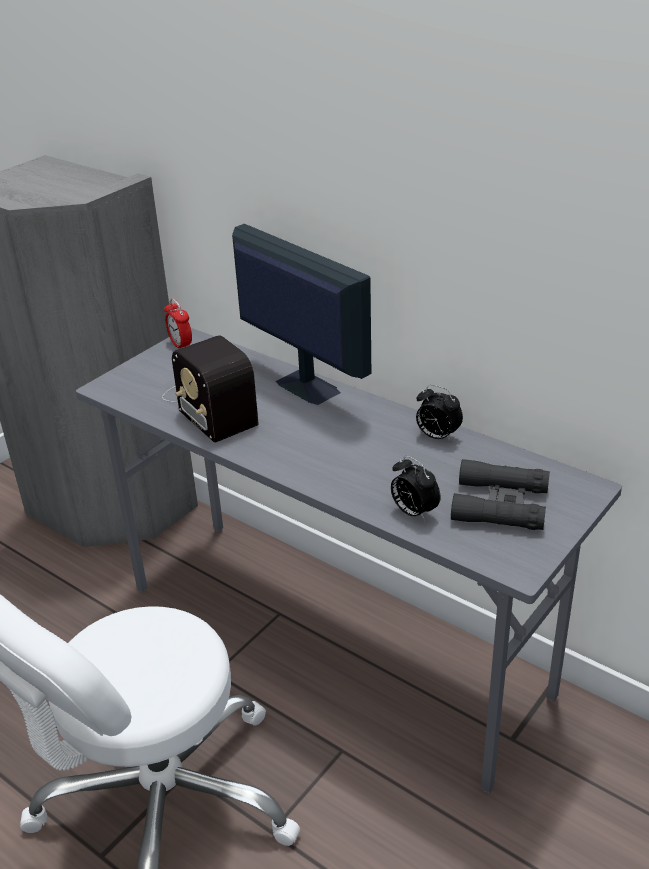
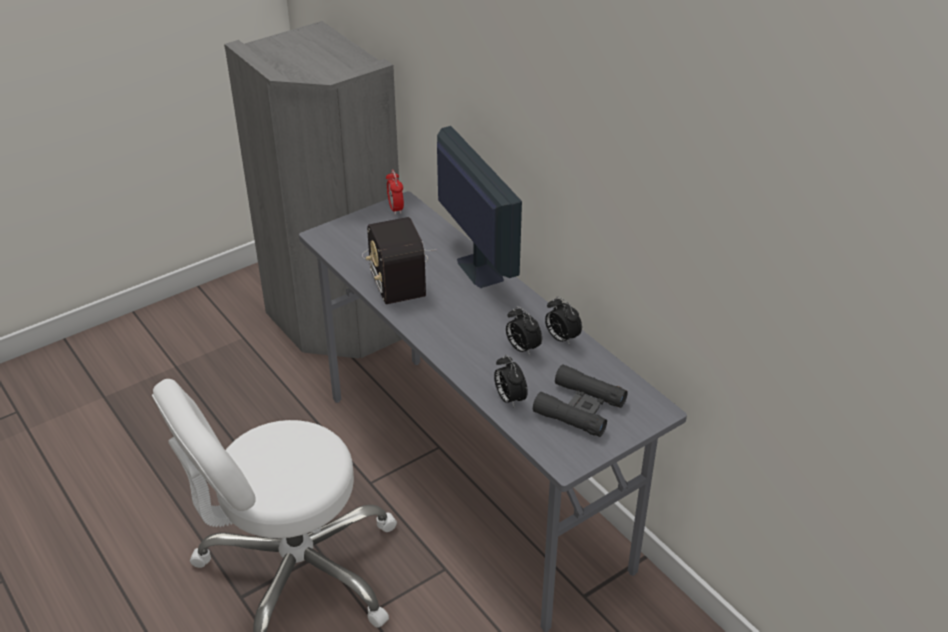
camera: 15 degrees right, 5 degrees up
(398, 456) = (522, 348): none -> alarm clock

